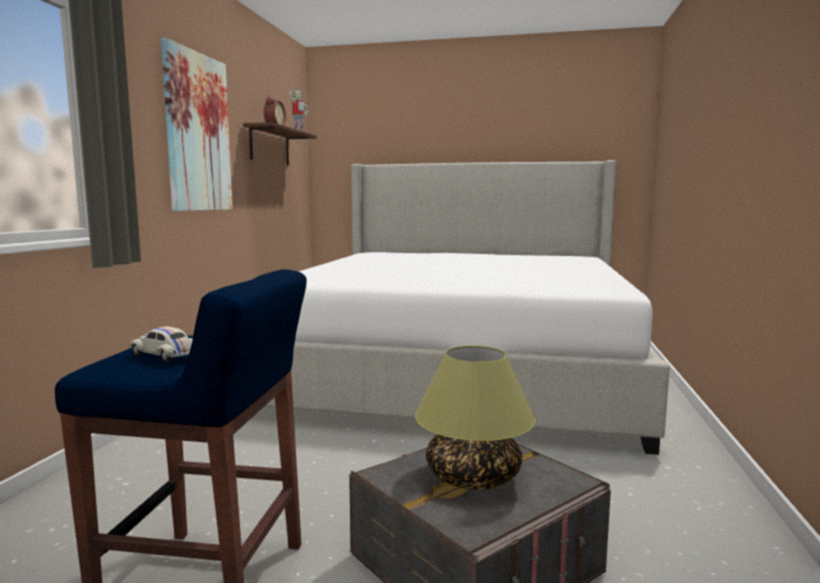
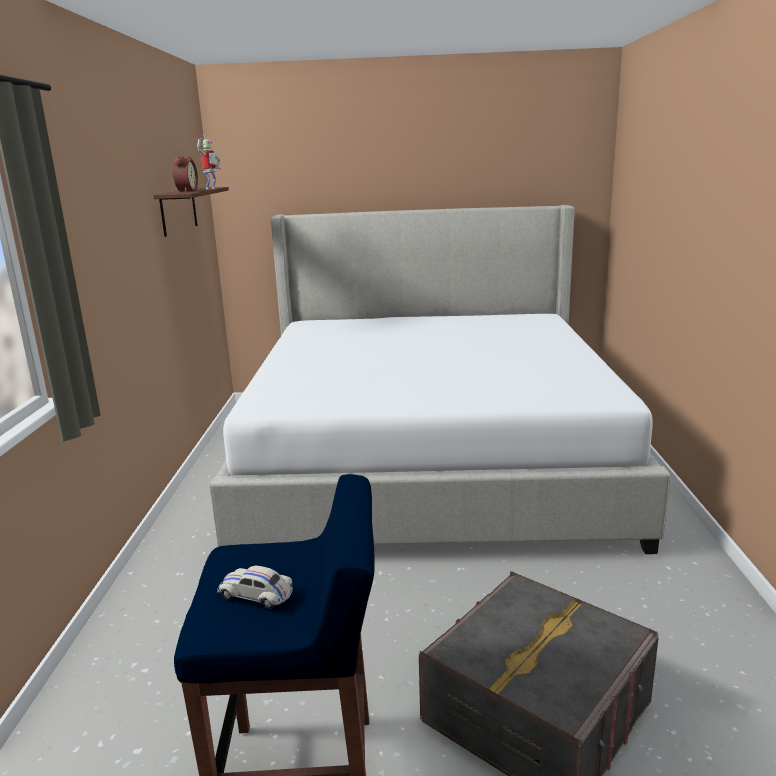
camera: 10 degrees left, 10 degrees up
(198, 133) = (117, 229): picture -> none
(473, 477) = (537, 642): table lamp -> none

